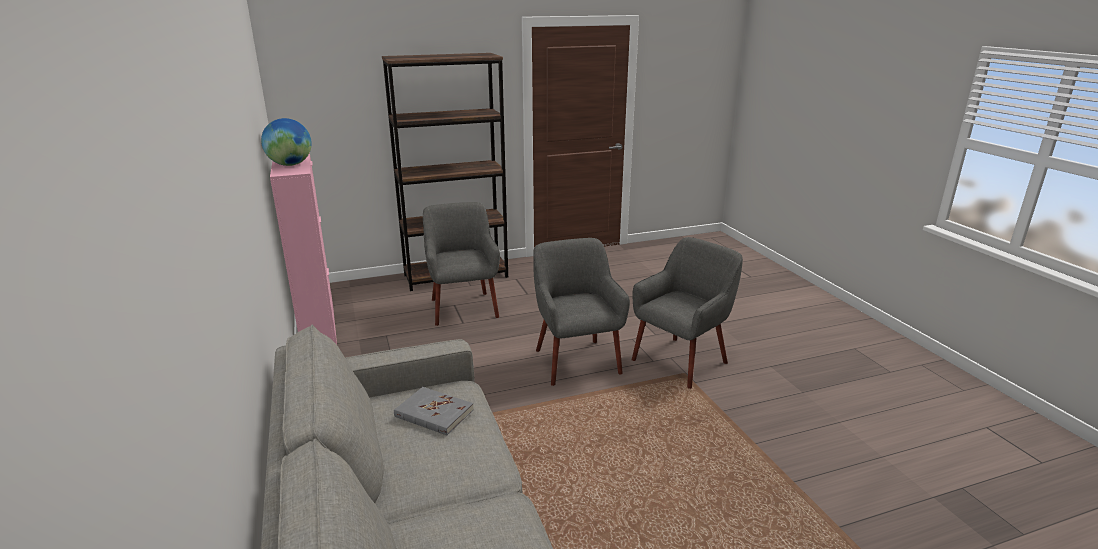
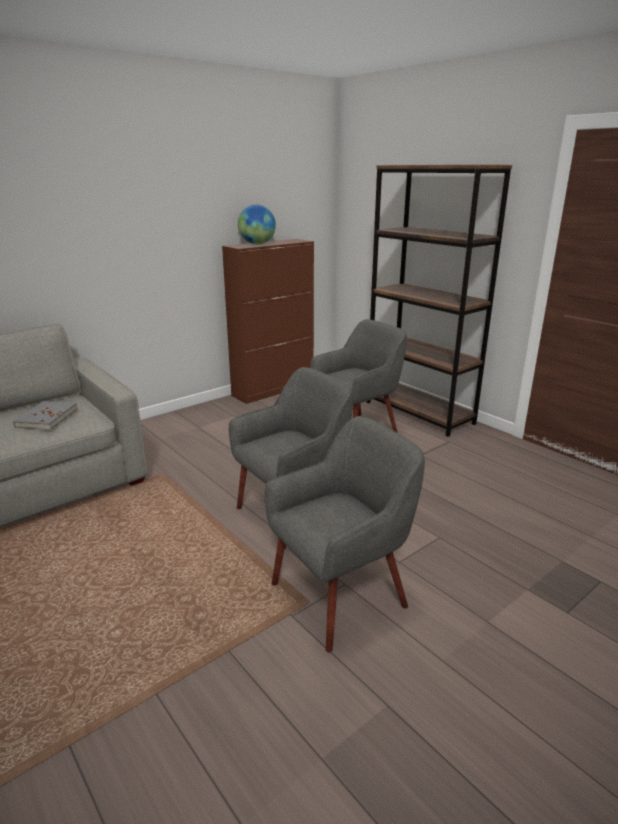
camera: 70 degrees right, 0 degrees up
(319, 329) = (274, 389): pink cabinet -> brown cabinet
(681, 361) = (340, 595): grey armchair -> grey armchair turned 60 degrees counterclockwise

